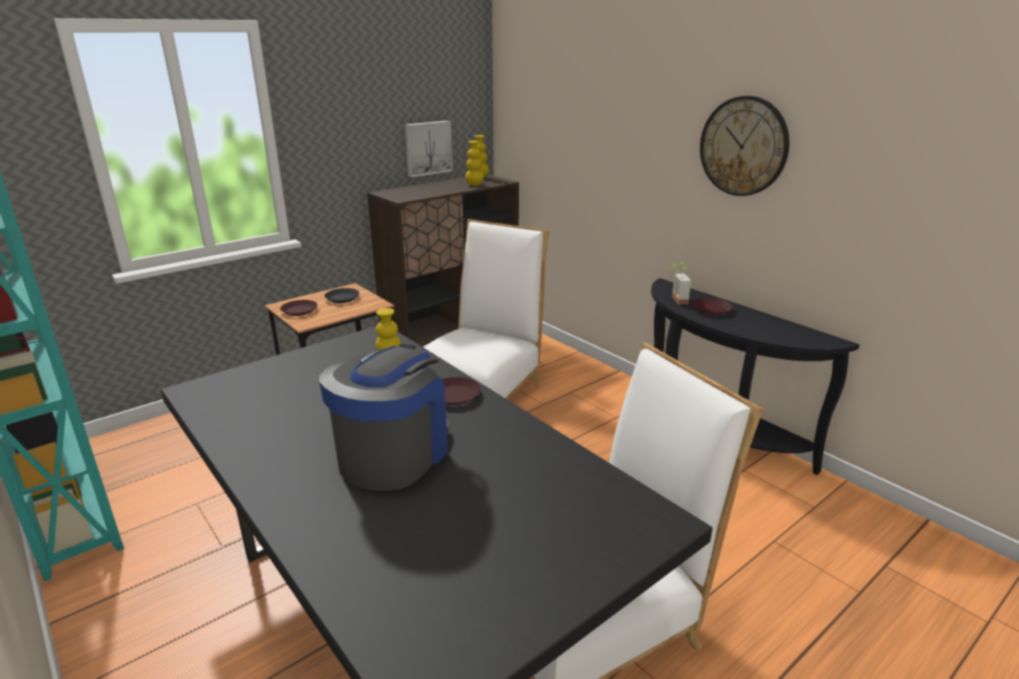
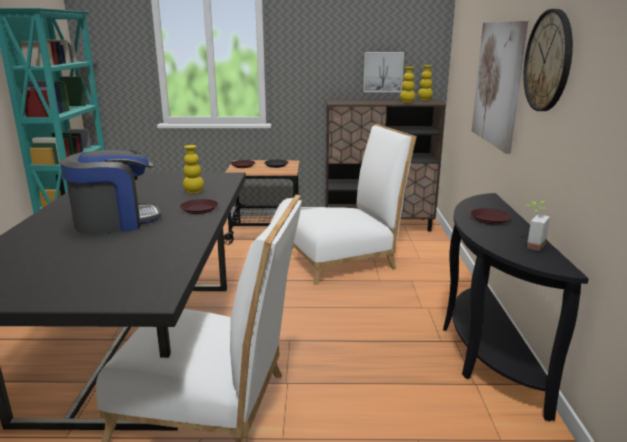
camera: 40 degrees right, 5 degrees down
(634, 162) = (497, 84): none -> picture
(675, 300) = (471, 207): potted plant -> potted plant (530, 244)

